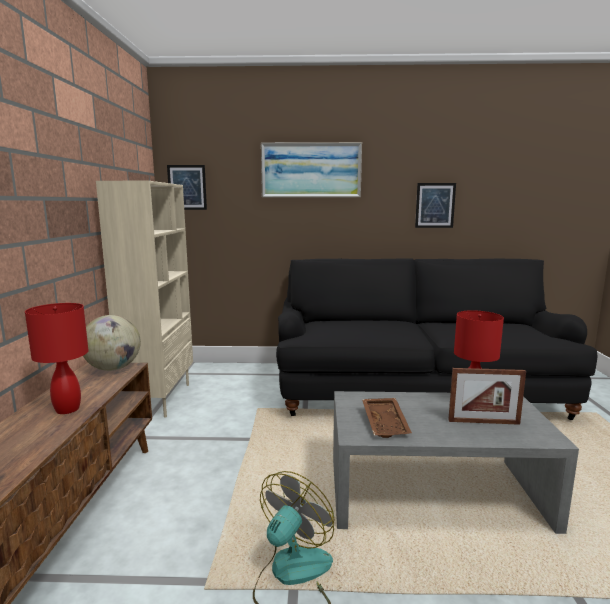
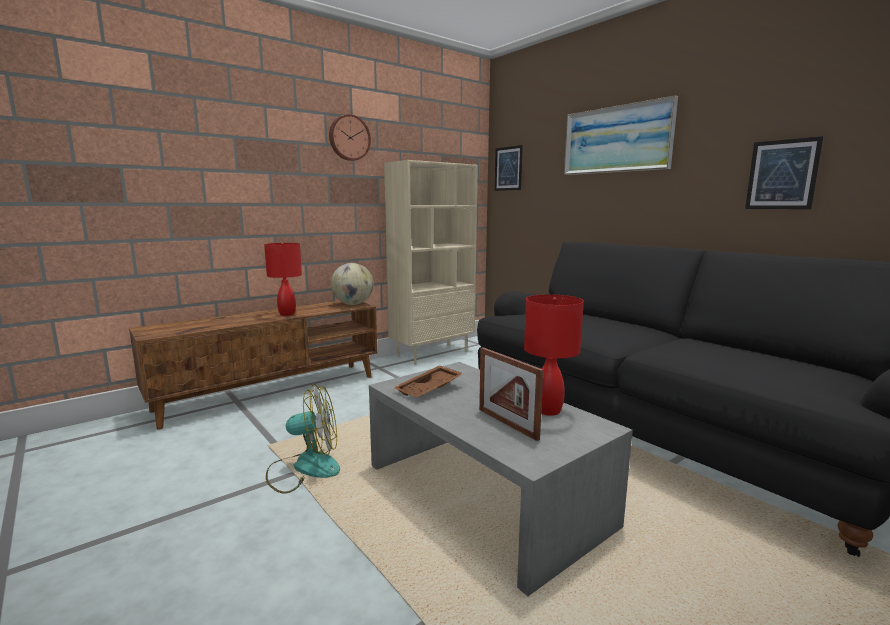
camera: 50 degrees right, 0 degrees up
(60, 146) = (349, 138): none -> wall clock

